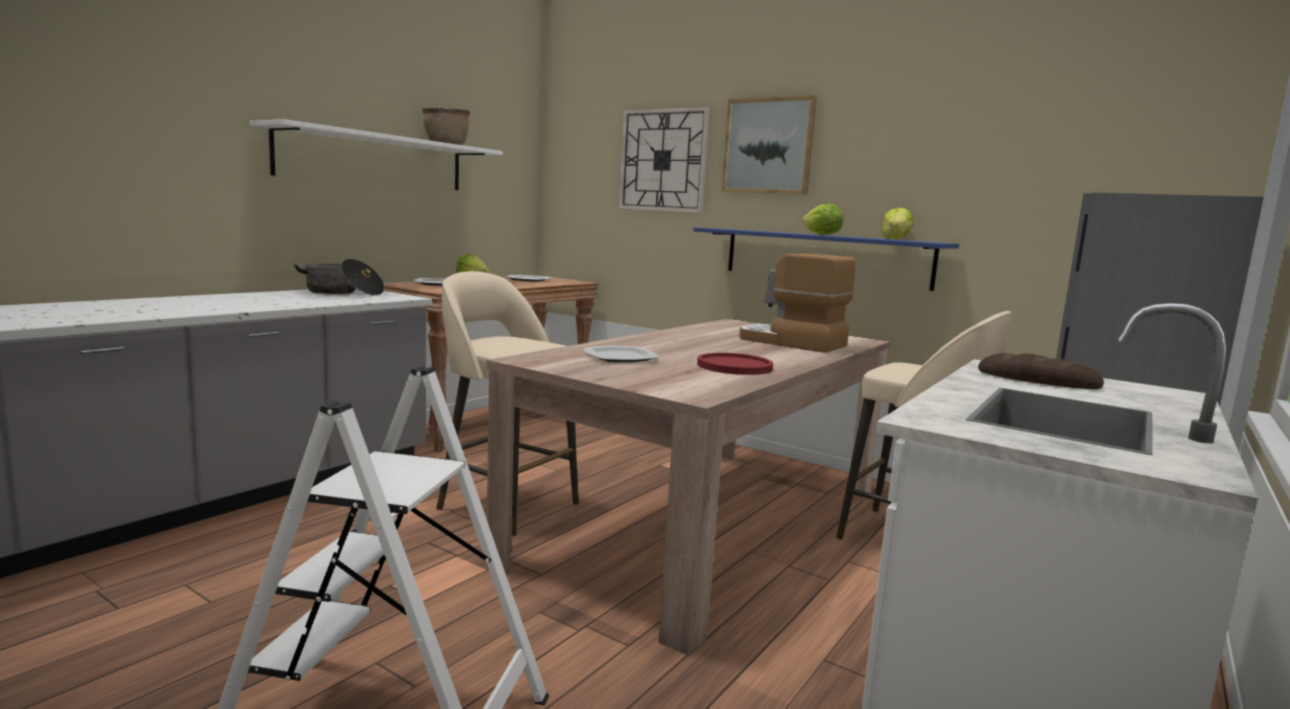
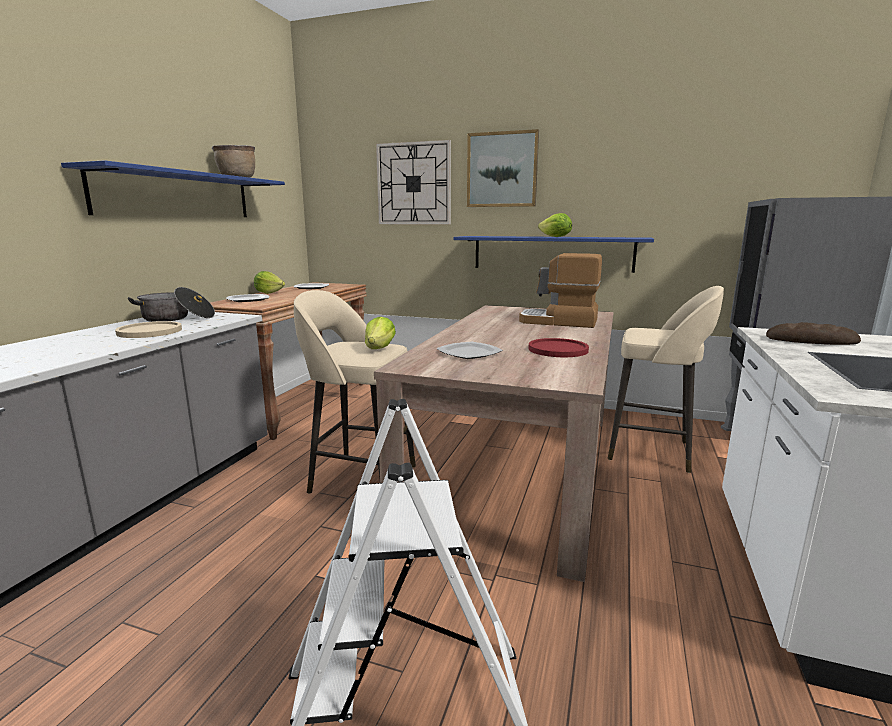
camera: 15 degrees left, 5 degrees up
(300, 300) = (149, 331): none -> beige plate
(374, 161) = (177, 195): white shelf -> blue shelf
(895, 239) = (608, 237): lettuce -> lettuce (380, 348)

